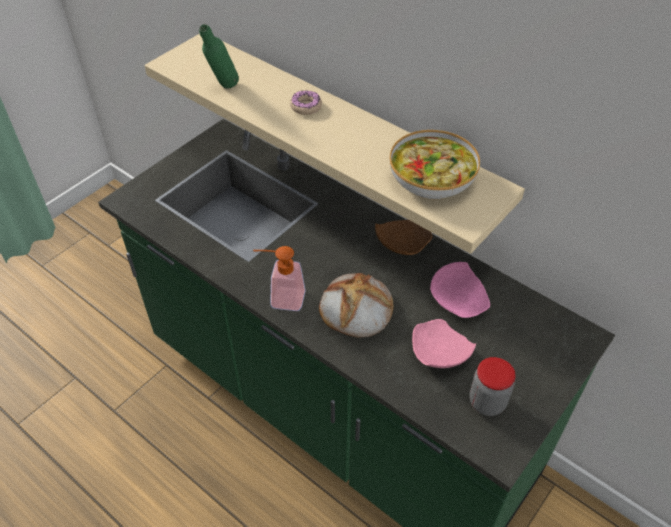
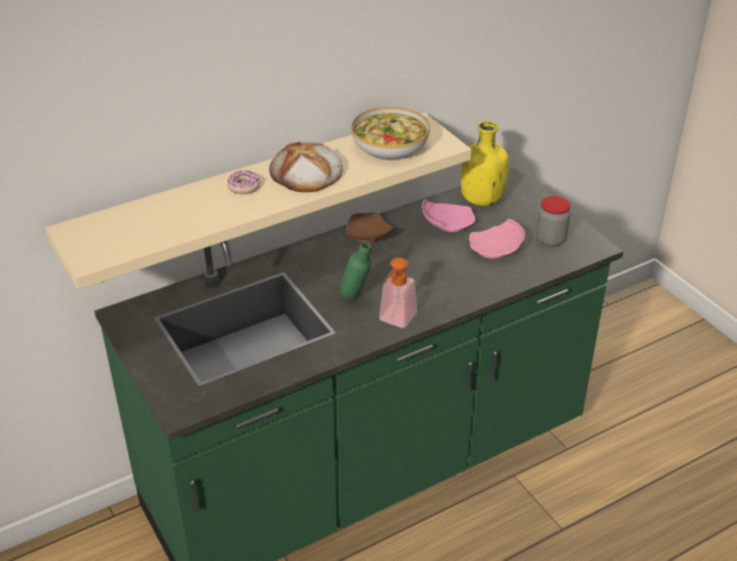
camera: 70 degrees left, 10 degrees down
(223, 89) = (174, 229): green bottle -> green bottle (356, 300)
(355, 309) = (429, 280): bread -> bread (306, 174)
(524, 318) = (481, 200): none -> yellow bottle

